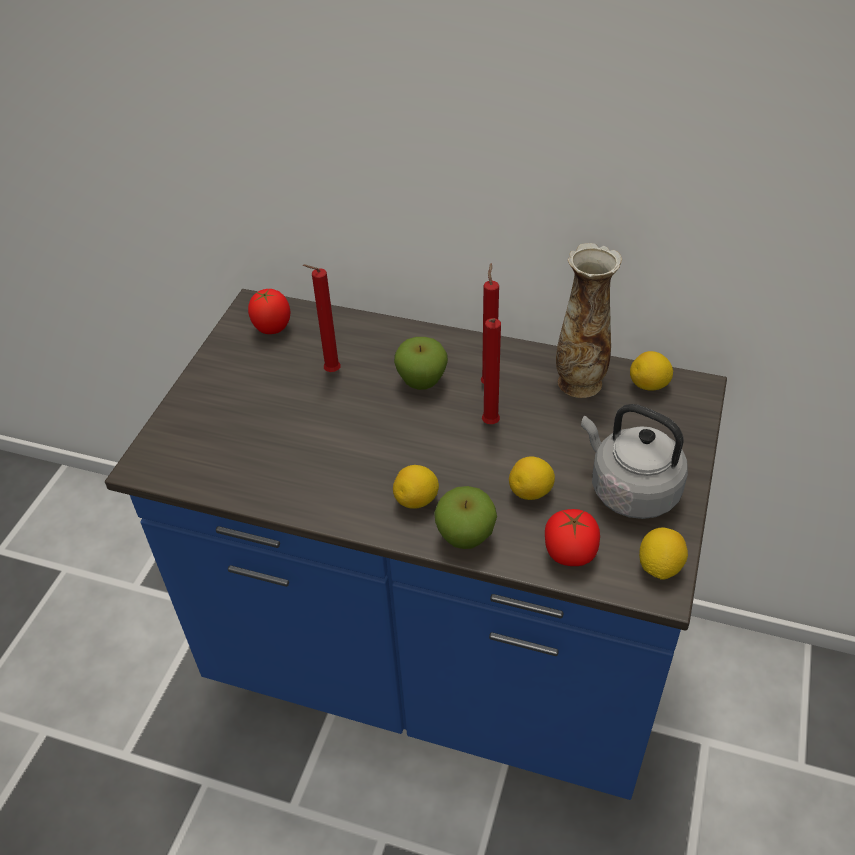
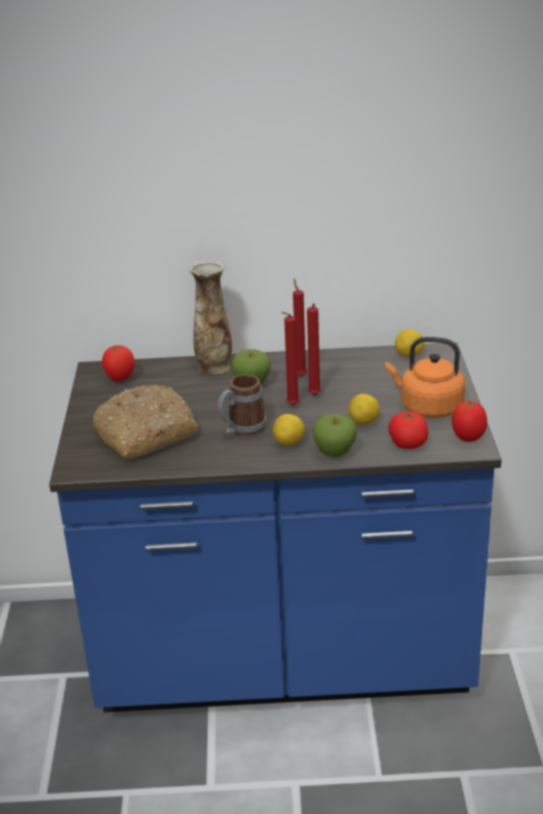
camera: 20 degrees left, 15 degrees down
(255, 431) = (147, 434): none -> bread
(330, 372) = (180, 393): red candle -> red candle (291, 406)
(370, 458) = (242, 429): none -> mug
(580, 381) = (362, 362): vase -> vase (214, 366)
(630, 489) = (428, 407): grey kettle -> orange kettle
(659, 567) = (468, 438): lemon -> tomato

